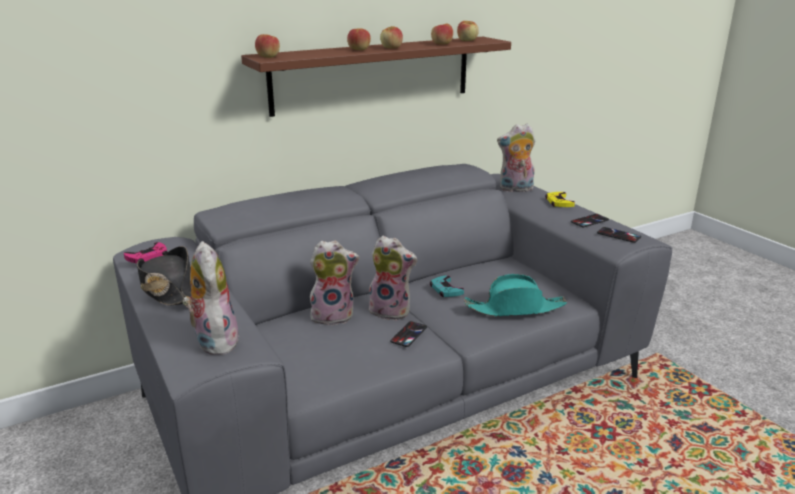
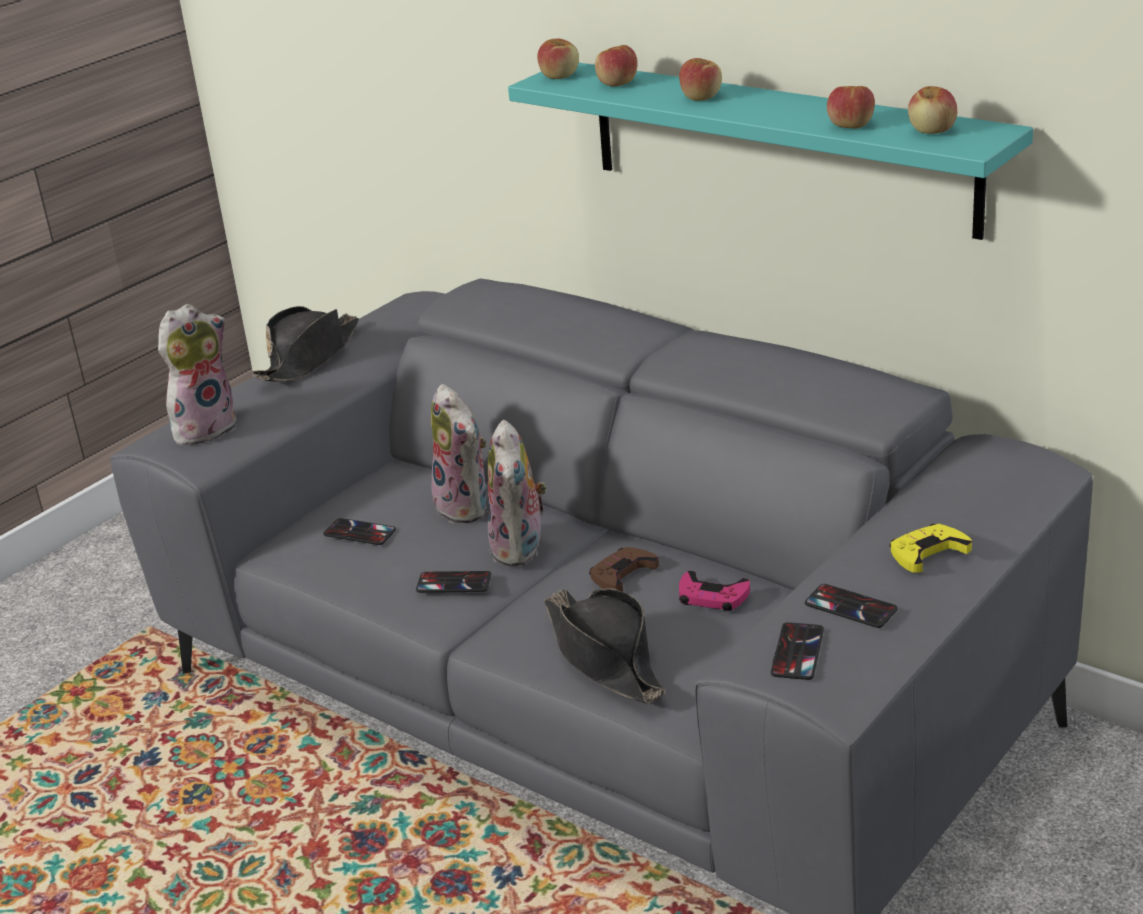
camera: 70 degrees right, 5 degrees up
(148, 257) = (388, 311): pink game controller -> pink game controller (712, 597)
(323, 352) = (359, 532): none -> phone
(373, 74) = (779, 146): brown shelf -> turquoise shelf
(391, 48) = (746, 109): apple -> apple (616, 83)
(445, 290) = (622, 574): turquoise game controller -> brown game controller
(515, 189) = (957, 490): plush toy -> none
(515, 308) = (604, 657): turquoise hat -> black hat

